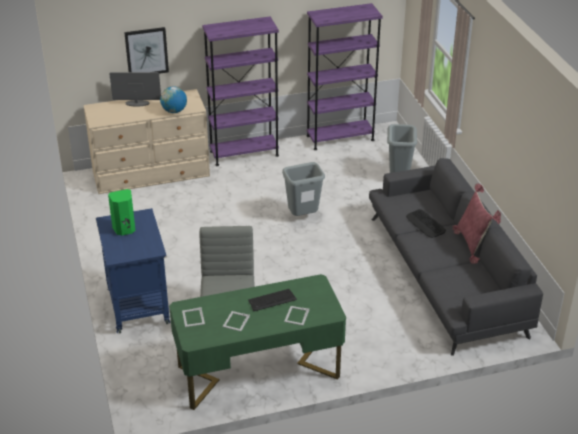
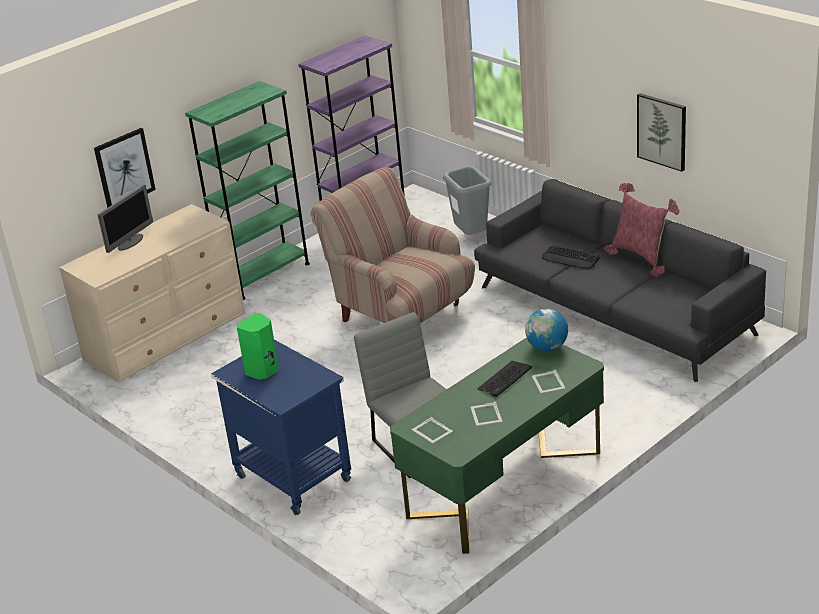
camera: 25 degrees left, 5 degrees down
(137, 103) = (131, 242): monitor -> monitor turned 150 degrees clockwise
(174, 111) = (188, 234): globe -> globe (547, 347)
(244, 153) = (264, 275): purple bookcase -> green bookcase
(303, 217) = (401, 313): grey trash can -> beige armchair
(516, 155) = (662, 131): none -> picture

